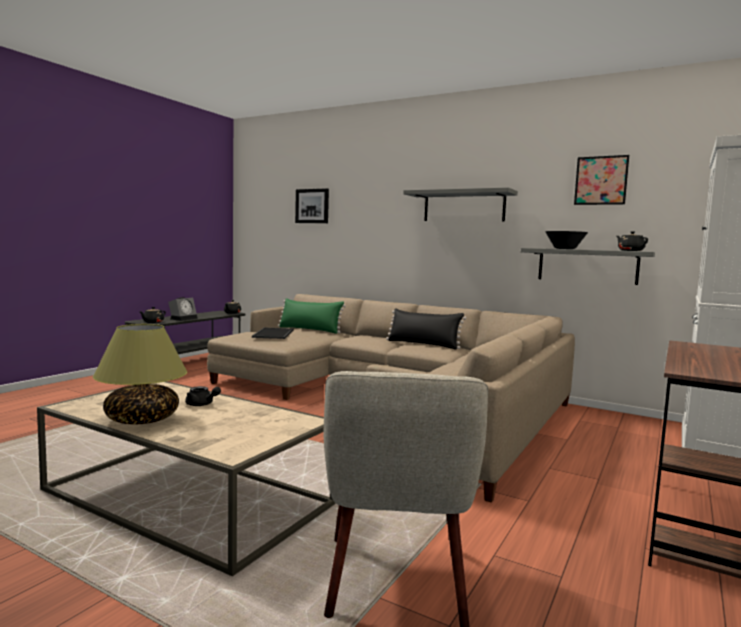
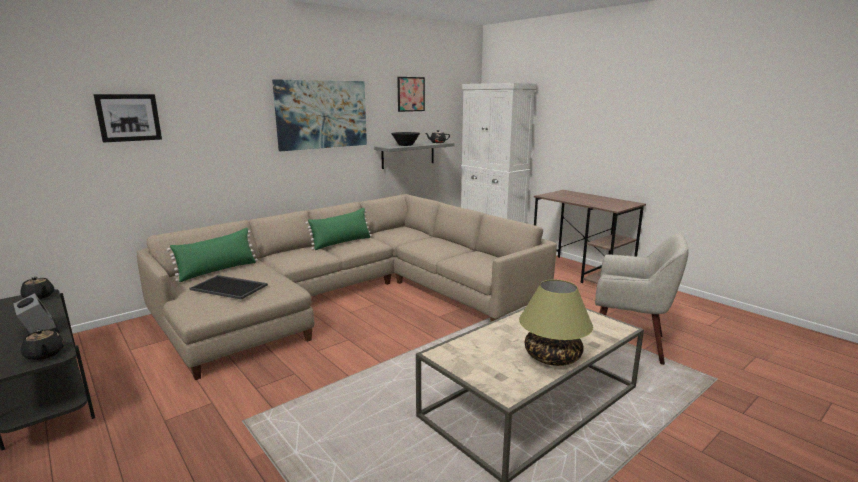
camera: 70 degrees left, 10 degrees up
(201, 405) = (513, 334): black teapot -> none
(423, 344) = (341, 243): black pillow -> green pillow
(464, 206) = (322, 114): grey shelf -> picture

